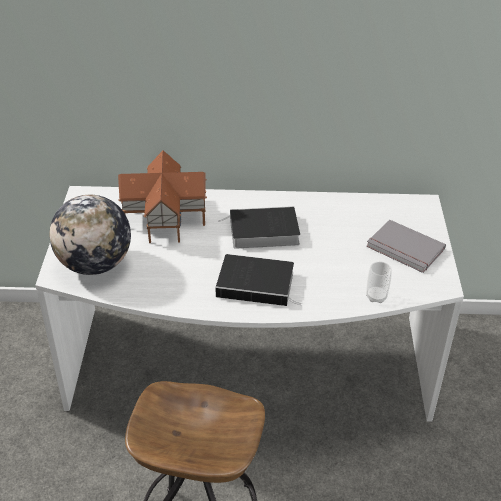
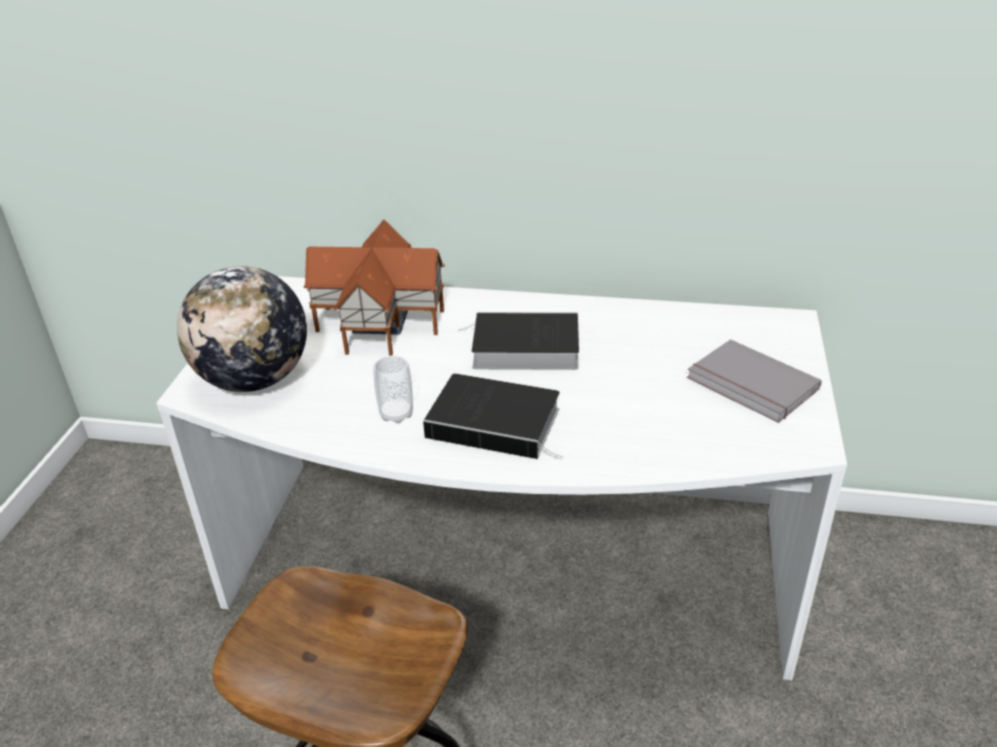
camera: 10 degrees right, 5 degrees down
(376, 297) = (692, 455): cup -> cup (396, 414)

